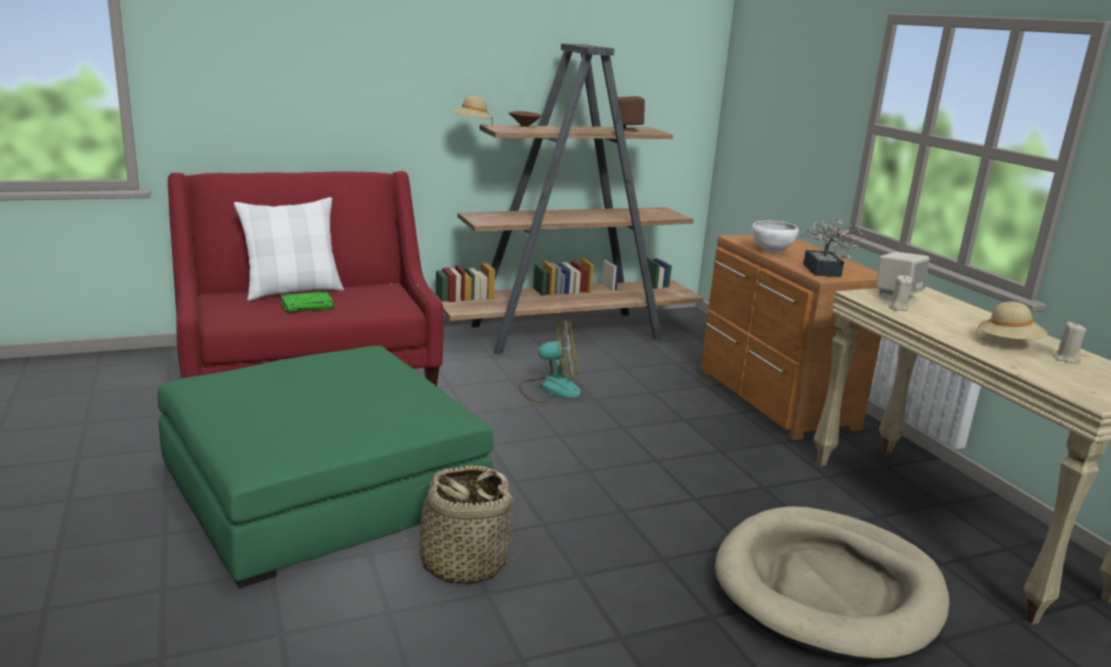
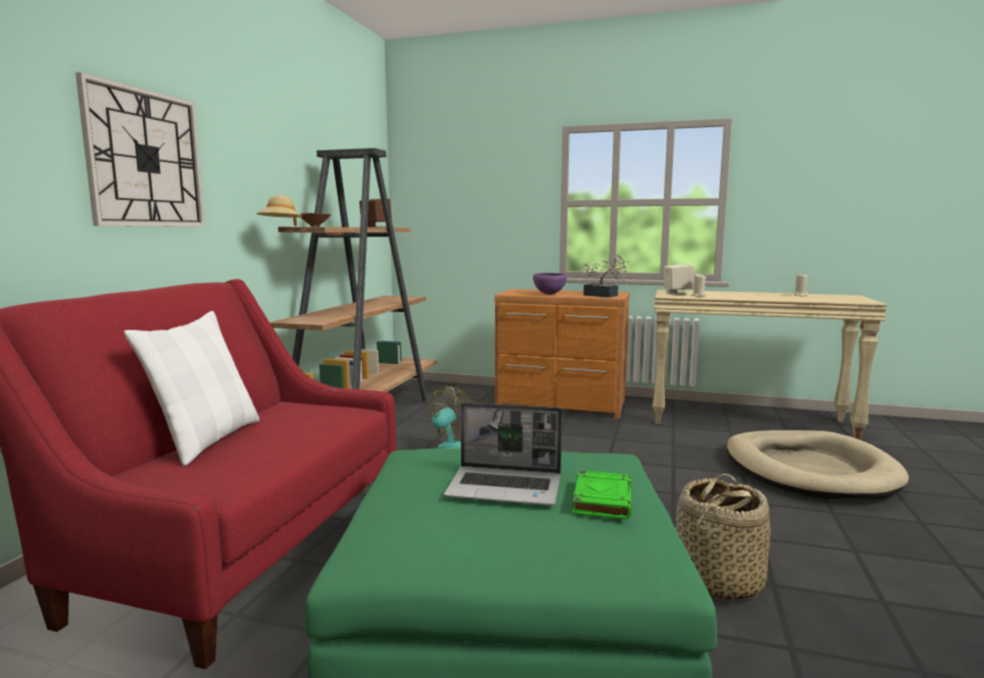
camera: 50 degrees left, 10 degrees down
(307, 306) = (270, 443): green book -> green book (602, 499)
(314, 386) = (506, 488): none -> laptop
(350, 65) = (145, 159): none -> wall clock
(771, 252) = (549, 294): white bowl -> purple bowl
(1008, 344) = (772, 296): beige hat -> none

